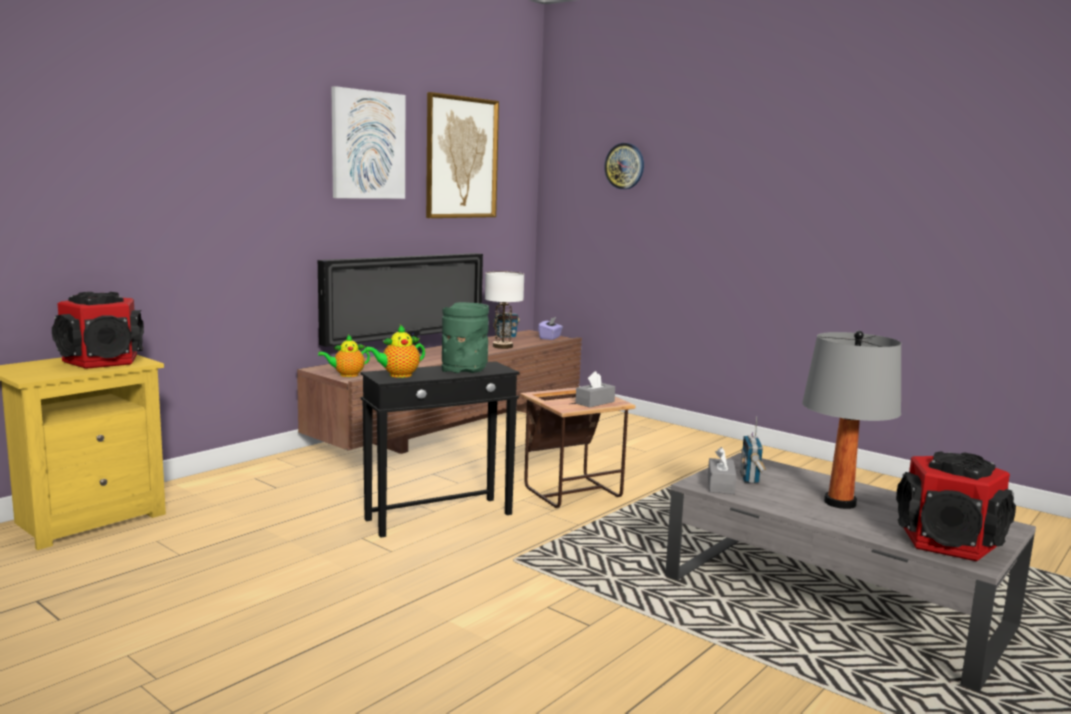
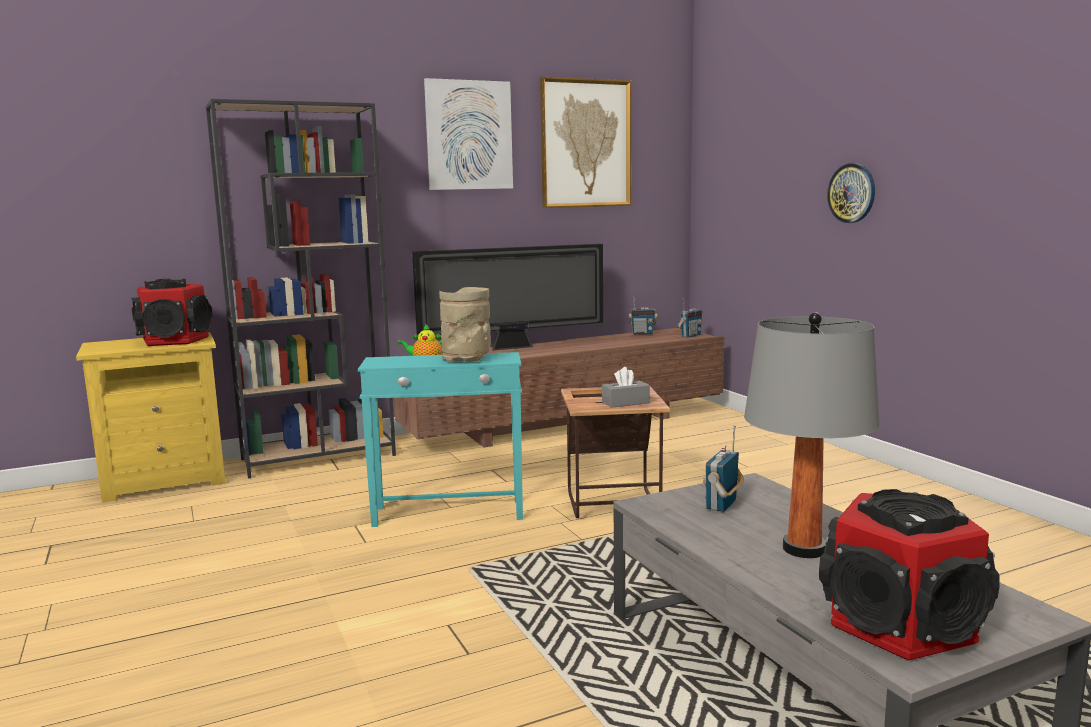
camera: 25 degrees right, 0 degrees up
(239, 477) = (319, 457): none -> bookcase
(398, 375) = (392, 361): teapot -> none
(440, 517) = (449, 513): black side table -> turquoise side table
(465, 370) = (467, 359): green vase -> beige vase
(503, 346) = (624, 343): table lamp -> none
(550, 338) = (690, 336): purple tissue box -> radio
(624, 166) = (766, 139): wall clock -> wall clock (852, 193)
(720, 485) = (672, 508): grey tissue box -> none

